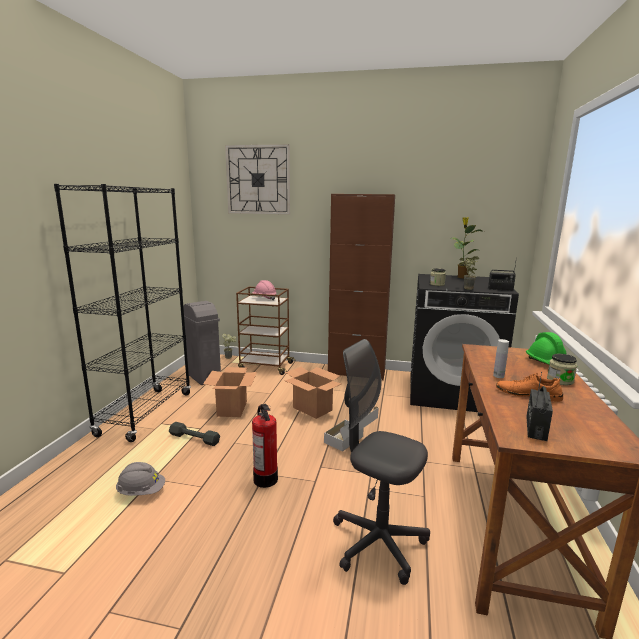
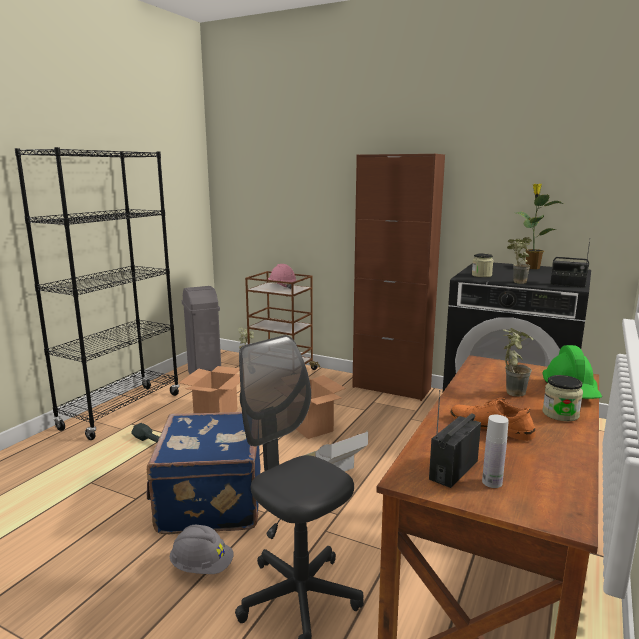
camera: 15 degrees right, 0 degrees up
(141, 492) = (72, 494): grey hard hat -> grey hard hat (202, 566)
(258, 180) = (280, 140): wall clock -> none
(265, 479) = (209, 501): fire extinguisher -> blue suitcase
(498, 376) = (474, 399): white bottle -> white bottle (492, 482)
(514, 367) = (510, 391): none -> potted plant

